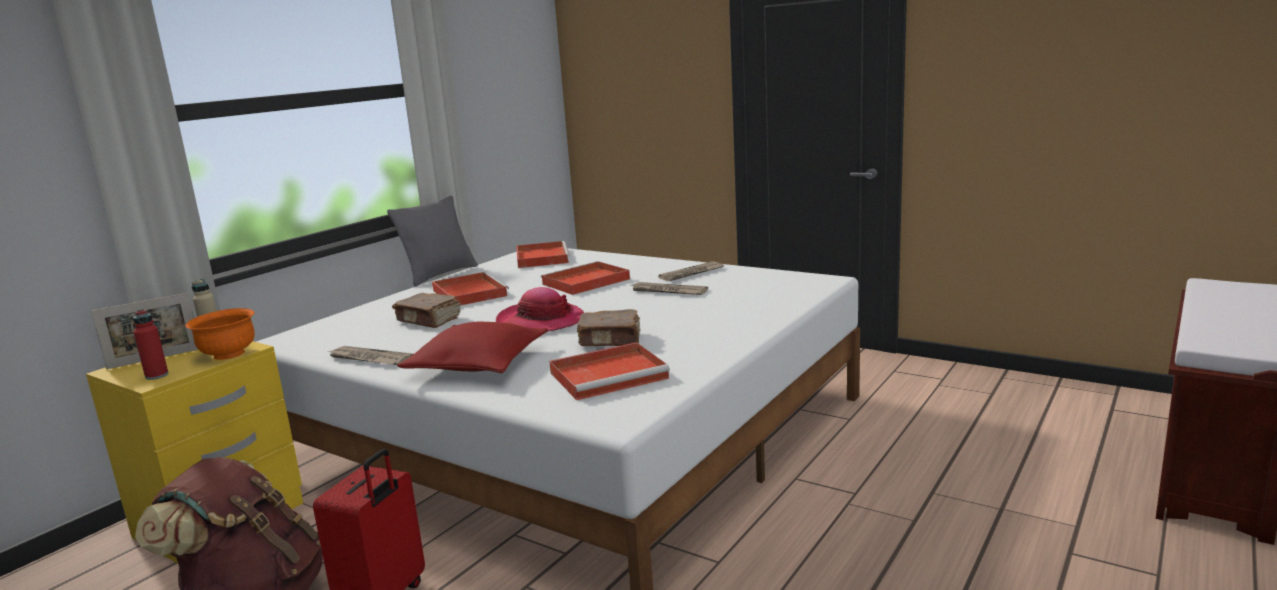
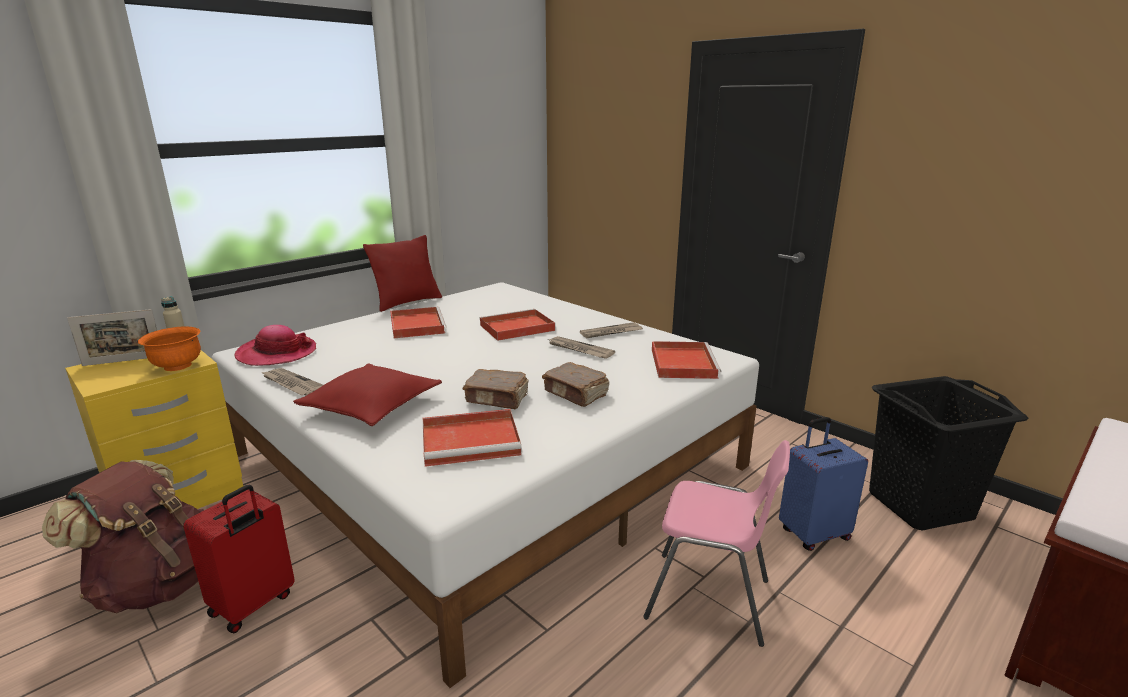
camera: 10 degrees right, 5 degrees up
(157, 376) = (109, 380): red bottle -> none
(429, 320) = (366, 350): brown book -> brown book (576, 394)
(440, 274) = (407, 302): grey pillow -> red pillow
(540, 321) = (453, 366): hat -> hat (277, 353)
(541, 257) = (497, 296): red tray -> red tray (682, 363)
(868, 510) = (709, 599): none -> pink chair
(946, 442) = (813, 533): none -> blue suitcase
(1038, 404) = (920, 506): none -> black laundry basket

